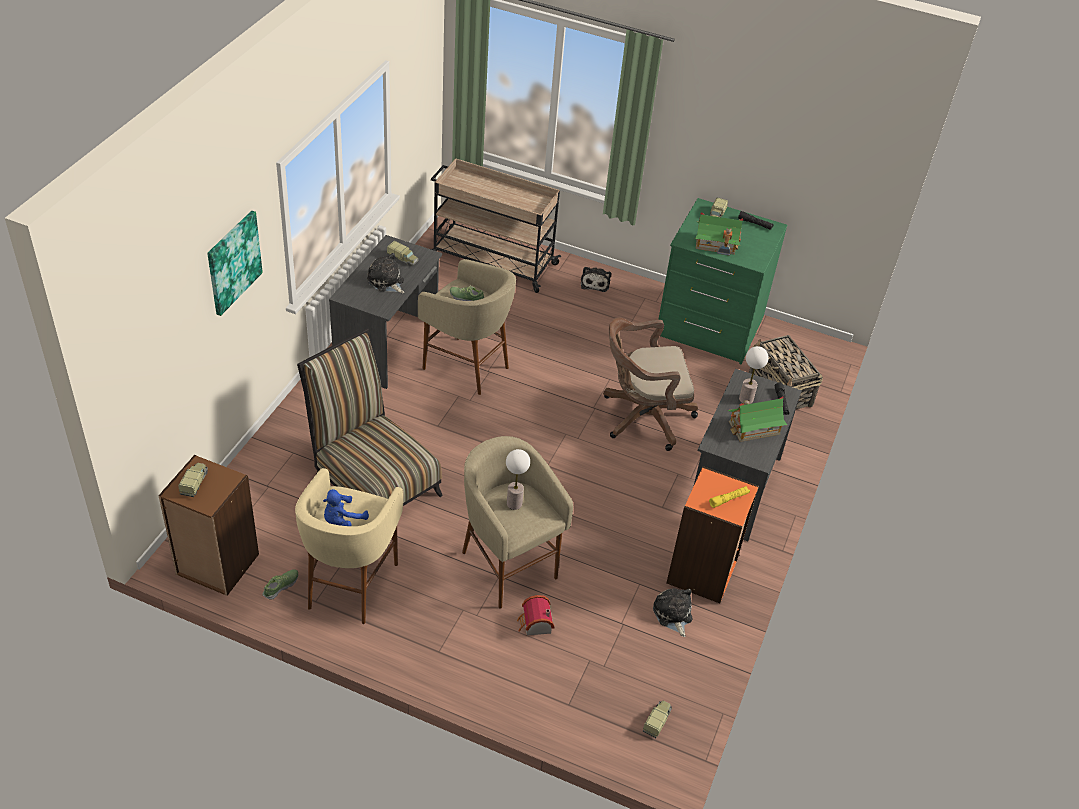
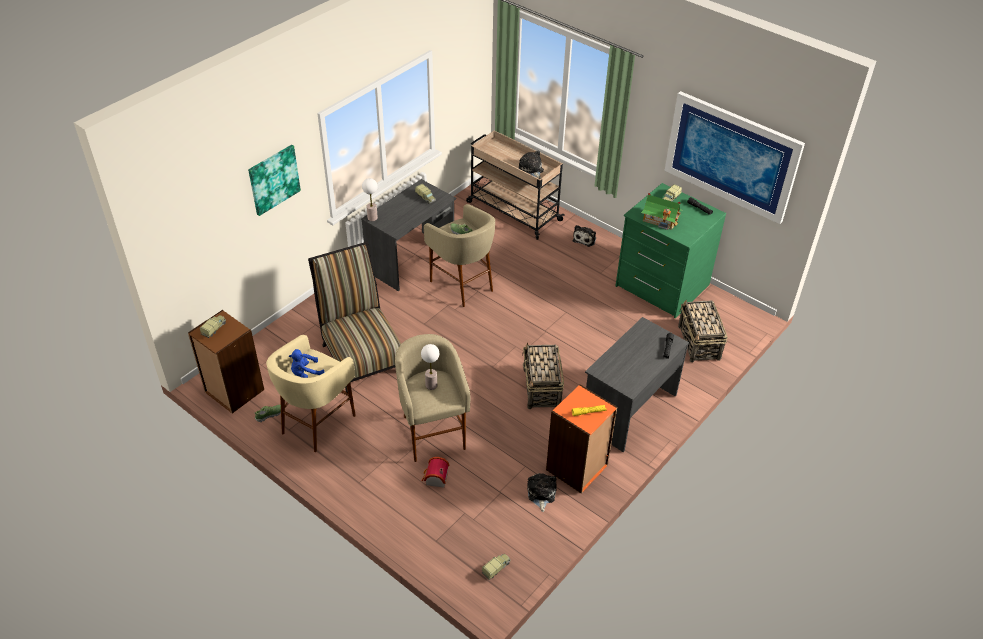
camera: 20 degrees right, 0 degrees up
(386, 282) = (407, 212): plush toy -> plush toy (531, 170)
(619, 482) = (541, 388): none -> basket
(642, 417) = (579, 344): brown office chair -> none
(746, 399) = (640, 341): table lamp -> table lamp (372, 218)
(754, 428) = (636, 363): toy house -> none
(794, 153) = (731, 156): none -> picture

